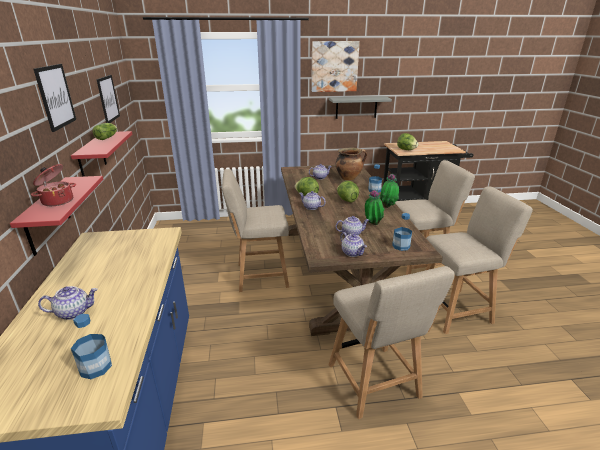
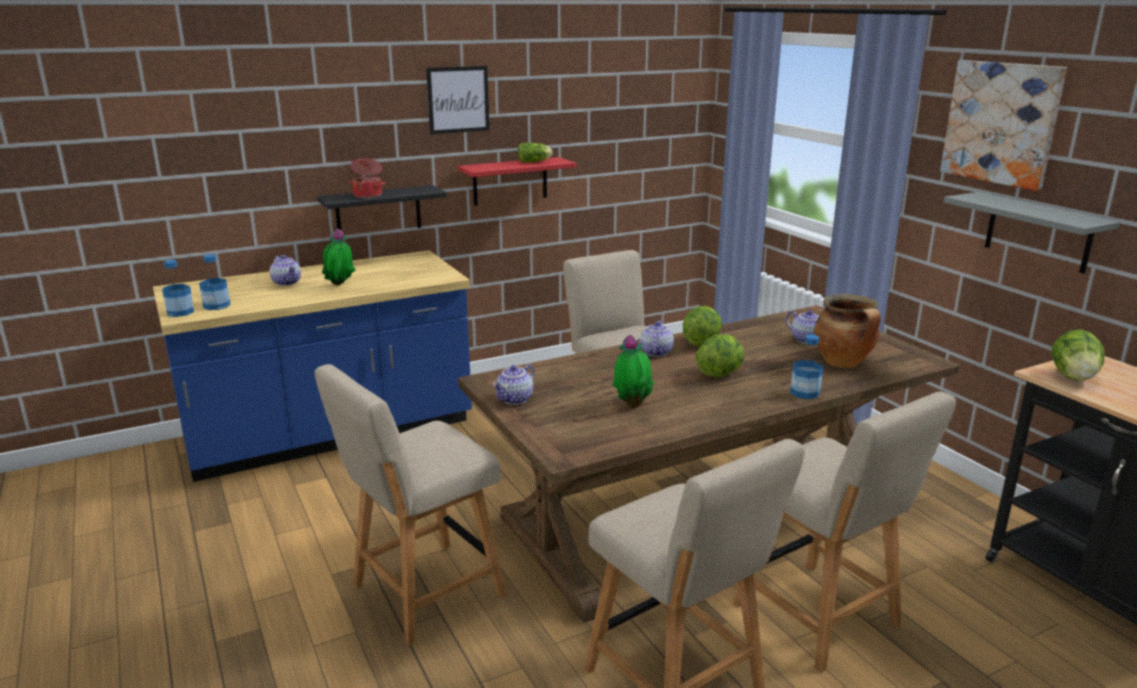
camera: 70 degrees right, 5 degrees down
(47, 216) = (378, 211): red shelf -> black shelf
(108, 99) = (602, 118): picture -> none
(351, 233) = (581, 392): teapot -> none
(388, 207) = (731, 412): potted plant -> potted plant (340, 286)
(401, 246) = (566, 434): bottle -> bottle (180, 312)

